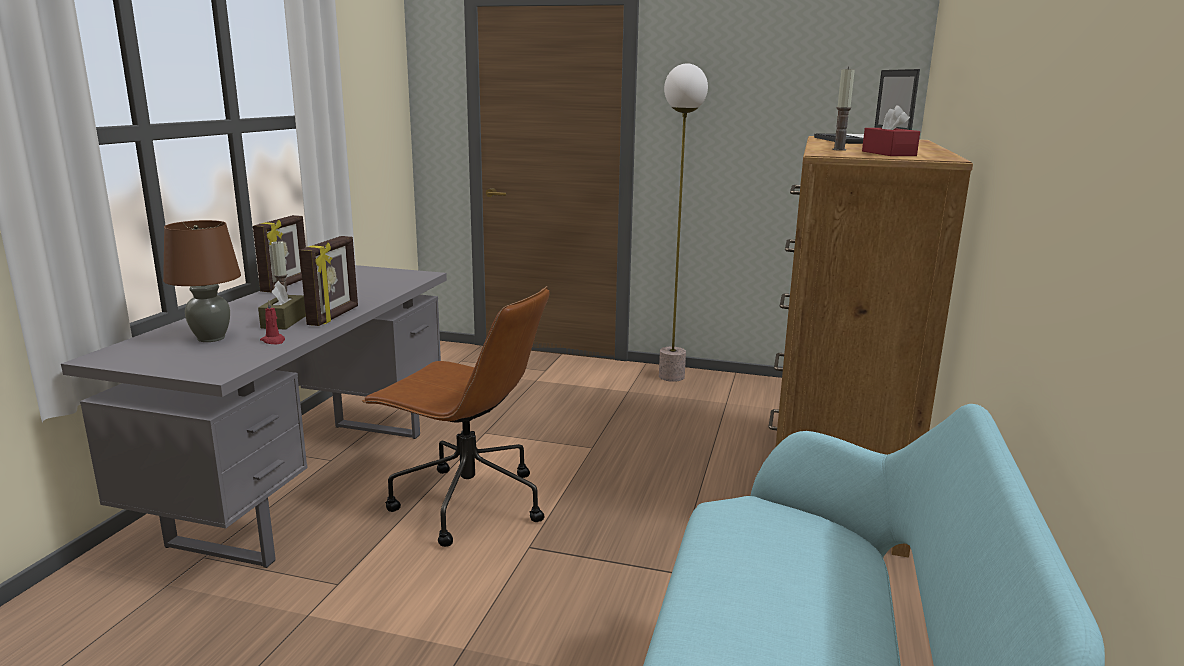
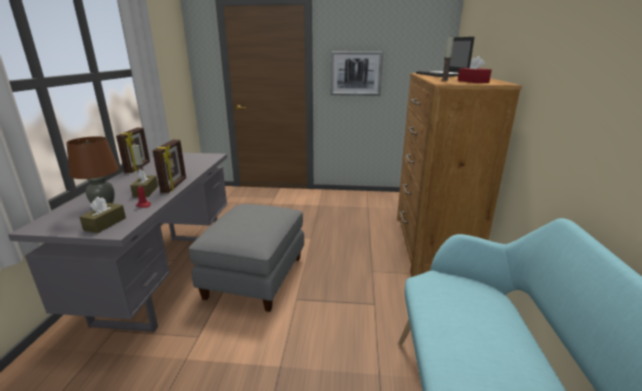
camera: 10 degrees left, 5 degrees up
(205, 362) = (105, 224): none -> brown tissue box
(466, 503) = (256, 277): brown office chair -> grey ottoman
(672, 376) = (337, 195): floor lamp -> none
(718, 135) = (356, 73): none -> picture

